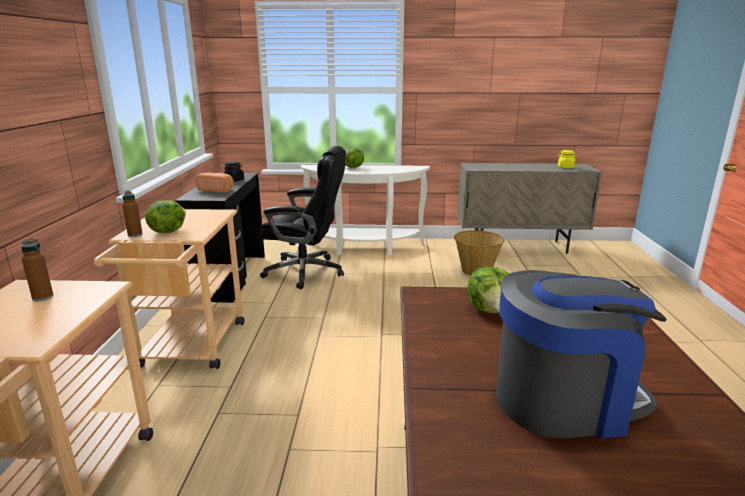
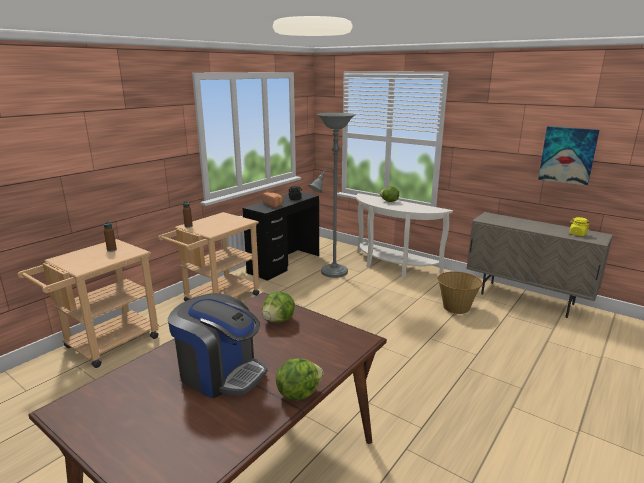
camera: 35 degrees right, 0 degrees up
(167, 231) = (204, 227): lettuce -> lettuce (298, 393)
(306, 272) = (331, 273): black office chair -> grey floor lamp
(540, 89) = (567, 155): none -> picture

